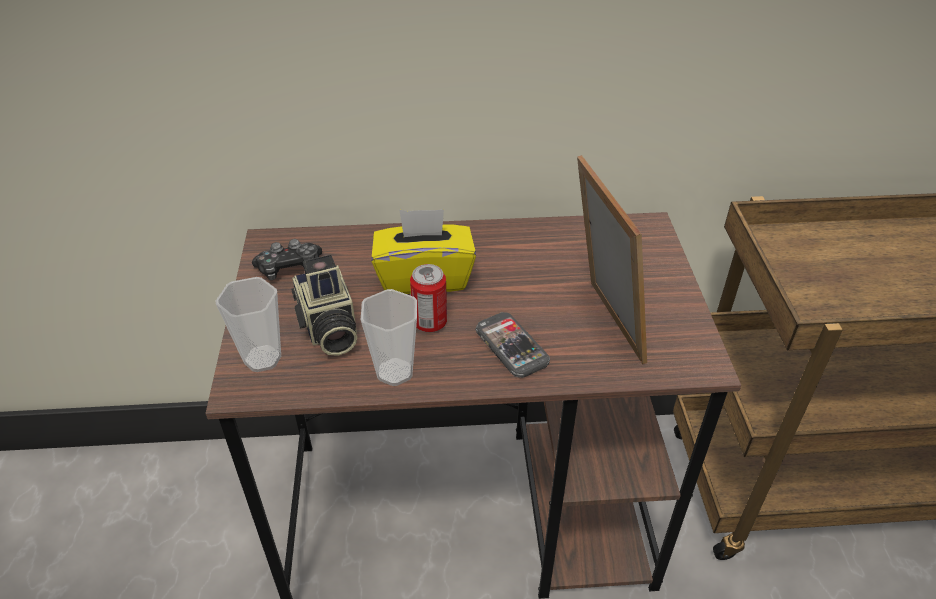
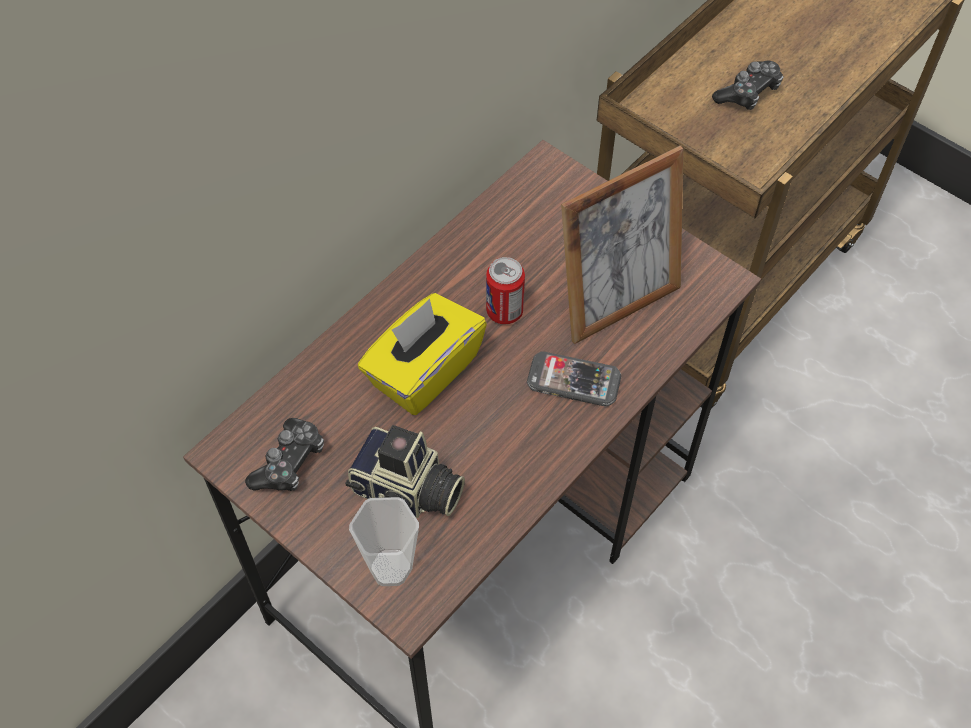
camera: 45 degrees left, 15 degrees up
(395, 372) = (514, 482): cup -> none
(430, 323) = (484, 413): can -> can (504, 311)
(602, 324) = (616, 302): picture frame -> picture frame turned 120 degrees clockwise
(873, 273) = (748, 93): none -> game controller

